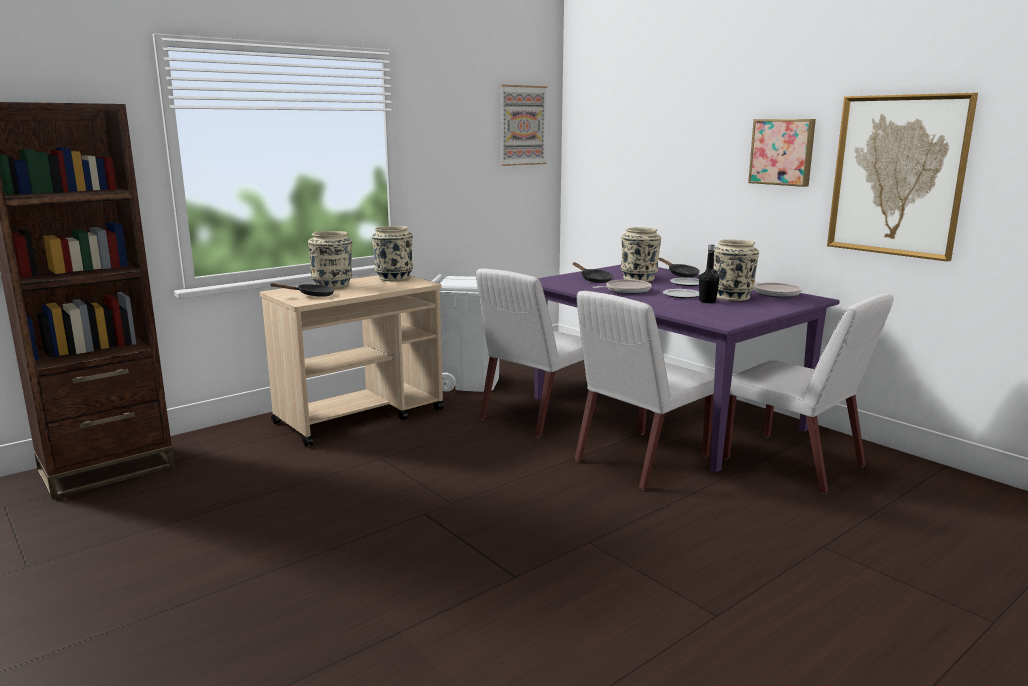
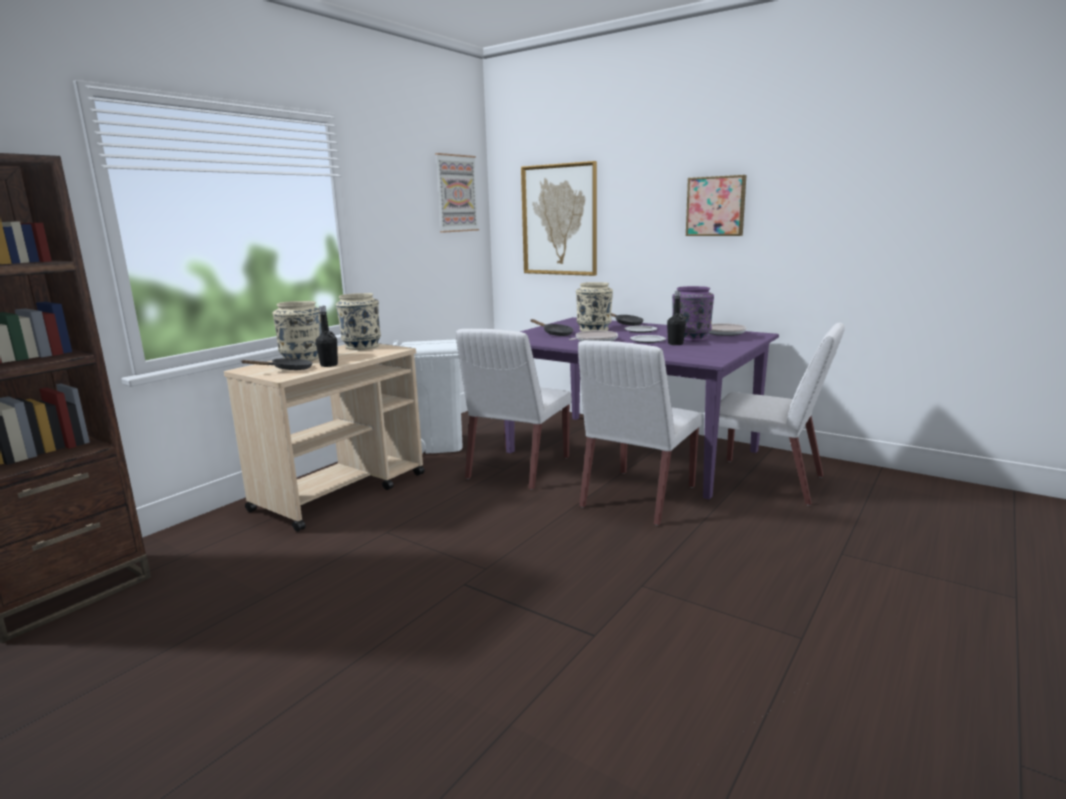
camera: 15 degrees left, 0 degrees up
(350, 294) = (329, 365): none -> black bottle
(732, 296) = (691, 338): beige vase -> purple vase
(897, 175) = (826, 221): picture -> picture (559, 220)

